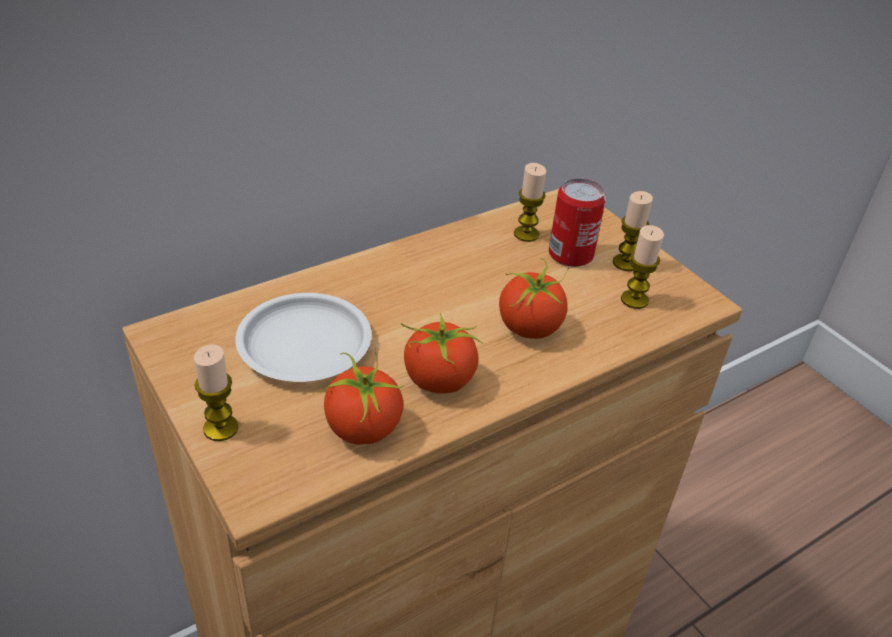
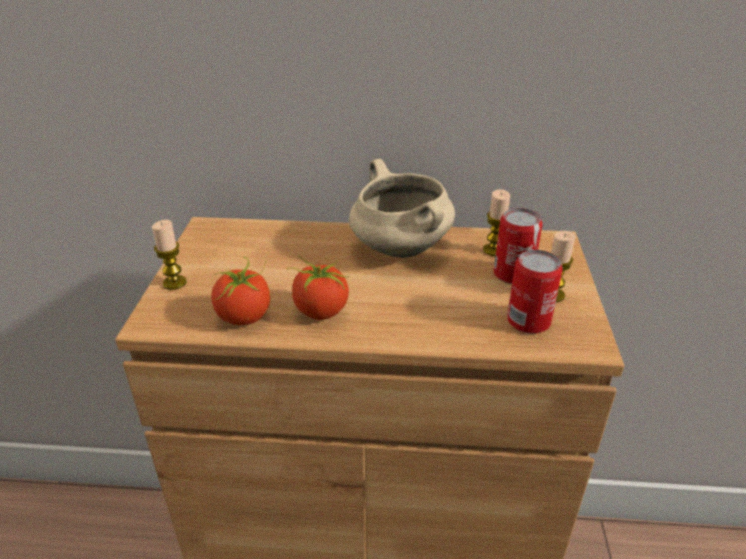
camera: 40 degrees right, 5 degrees down
(305, 344) = (270, 259): white plate -> none
(433, 269) = (398, 248): none -> beige cooking pot
(529, 327) = (422, 306): tomato -> none
(634, 300) = (528, 321): candle -> can

